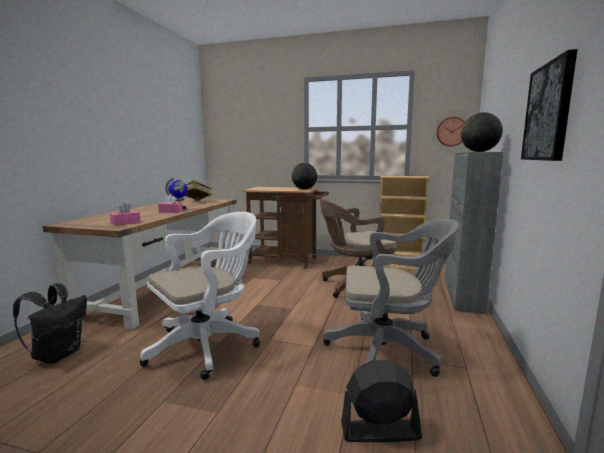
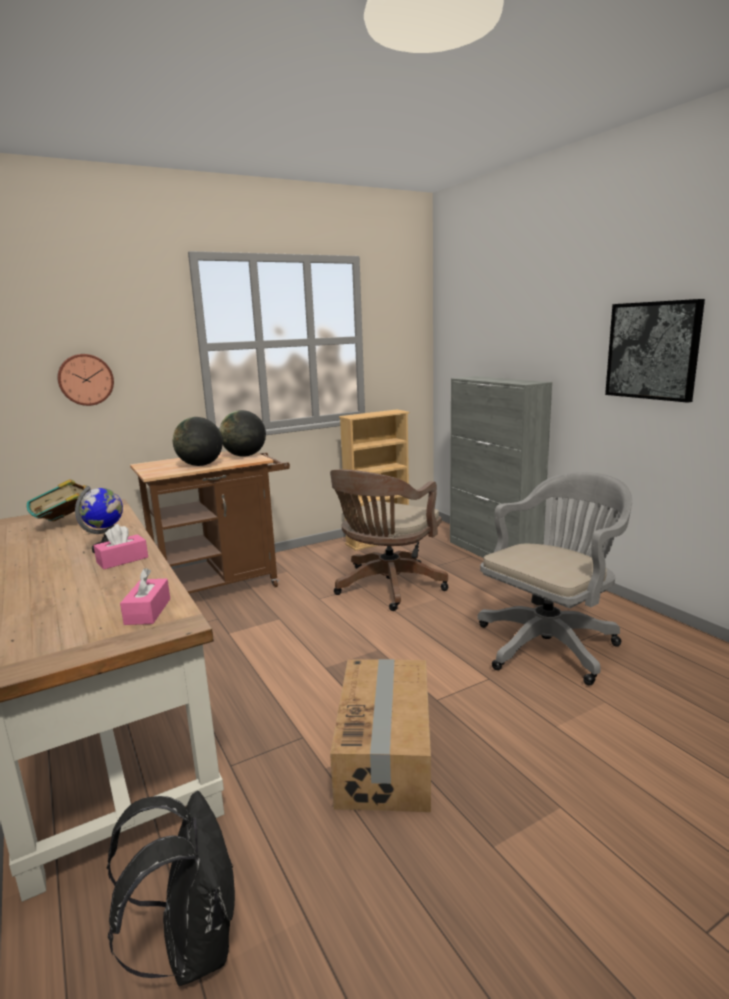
camera: 45 degrees left, 5 degrees up
(208, 344) = (386, 752): white office chair -> cardboard box
(379, 431) = (673, 716): black fan -> none
(451, 131) = (407, 345): wall clock -> wall clock (85, 379)
(479, 151) = (517, 381): globe -> globe (200, 465)

